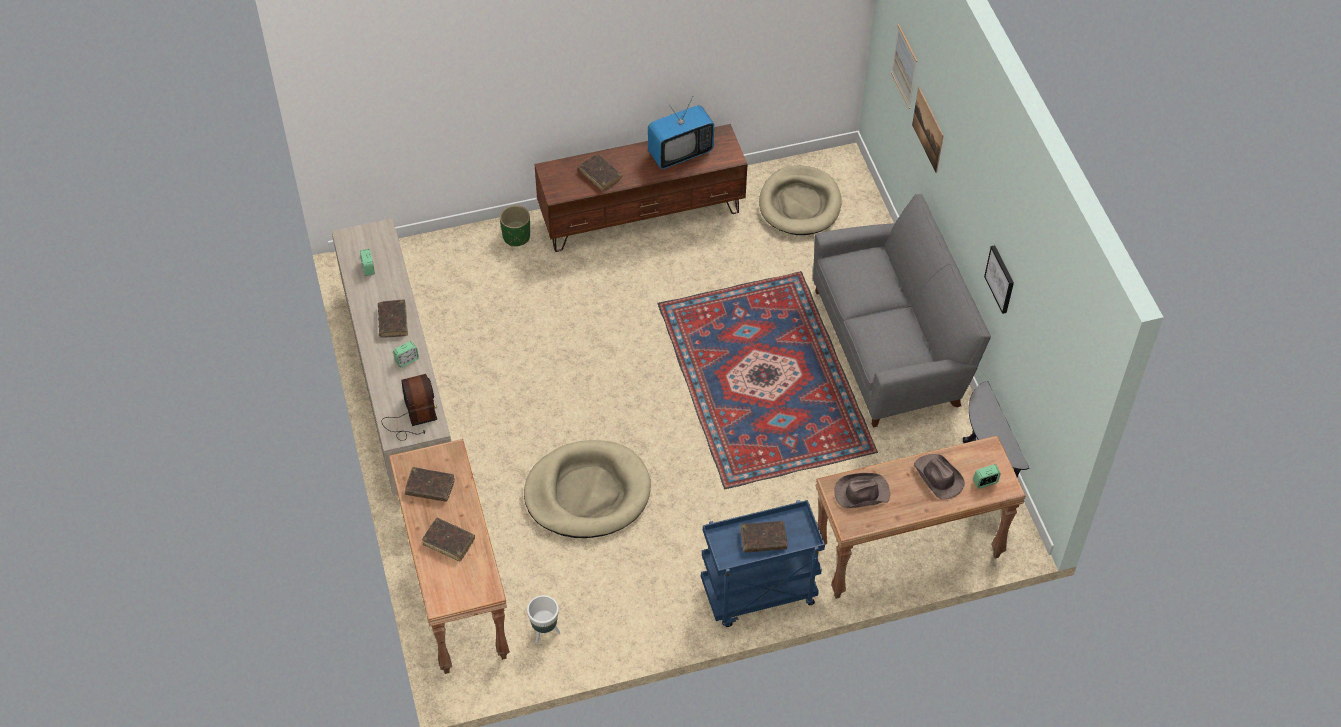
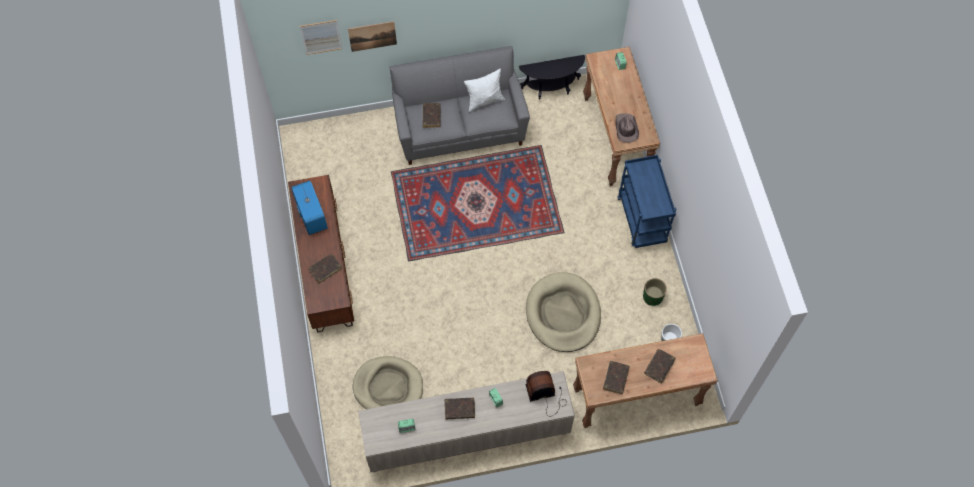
camera: 85 degrees left, 10 degrees up
(516, 236) = (334, 352): green planter -> green planter (652, 297)
(763, 539) = (650, 189): brown book -> brown book (431, 117)
(800, 204) = (330, 165): beige dog bed -> beige dog bed (388, 387)
(904, 332) = (484, 101): none -> white pillow
(938, 477) = (616, 87): brown hat -> none
(1000, 279) = (503, 16): picture -> none

